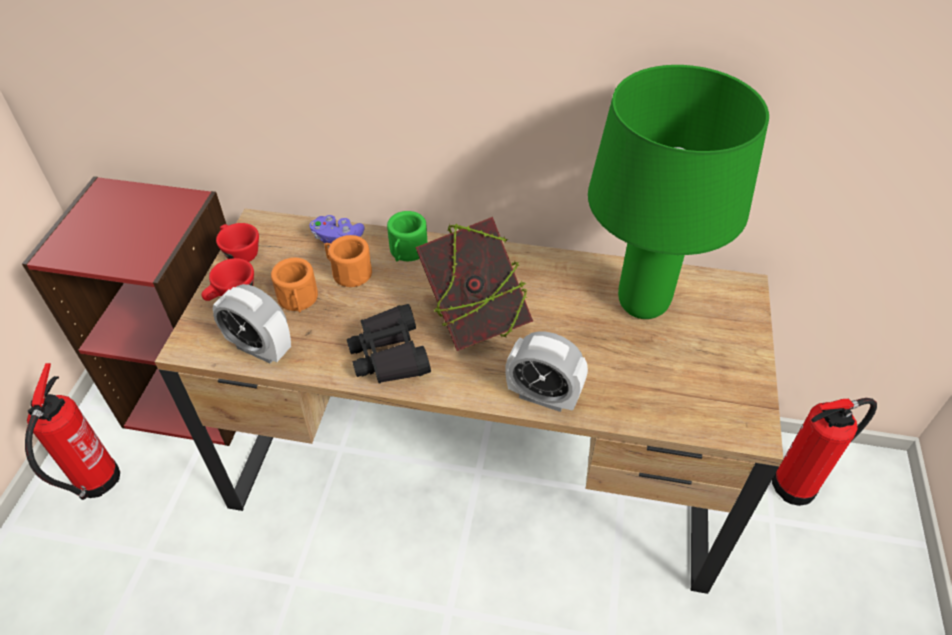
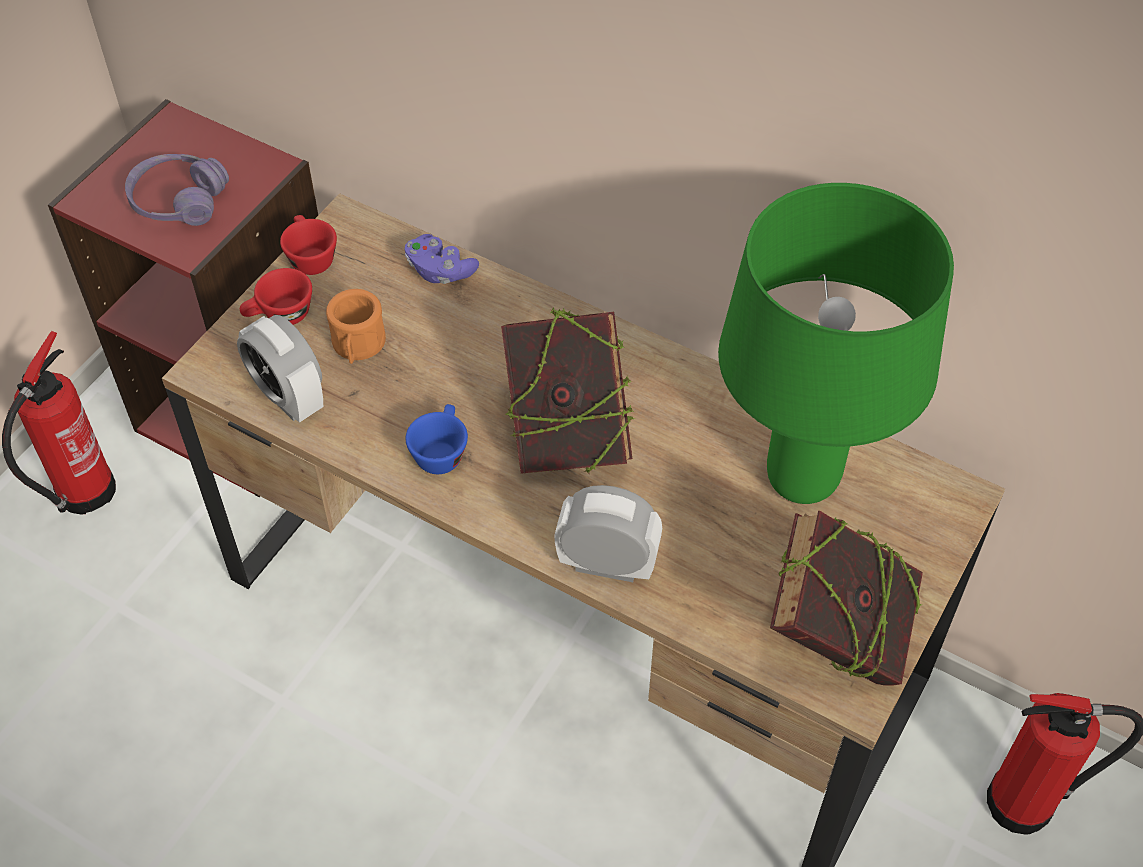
camera: 20 degrees right, 5 degrees up
(127, 237) = (178, 201): none -> purple headphones
(348, 272) = (435, 323): orange mug -> none
(389, 354) = (440, 451): black binoculars -> blue cup
(406, 252) = (521, 315): green mug -> none
(543, 396) = (607, 565): alarm clock -> alarm clock turned 150 degrees clockwise
(720, 398) = (837, 639): none -> book

